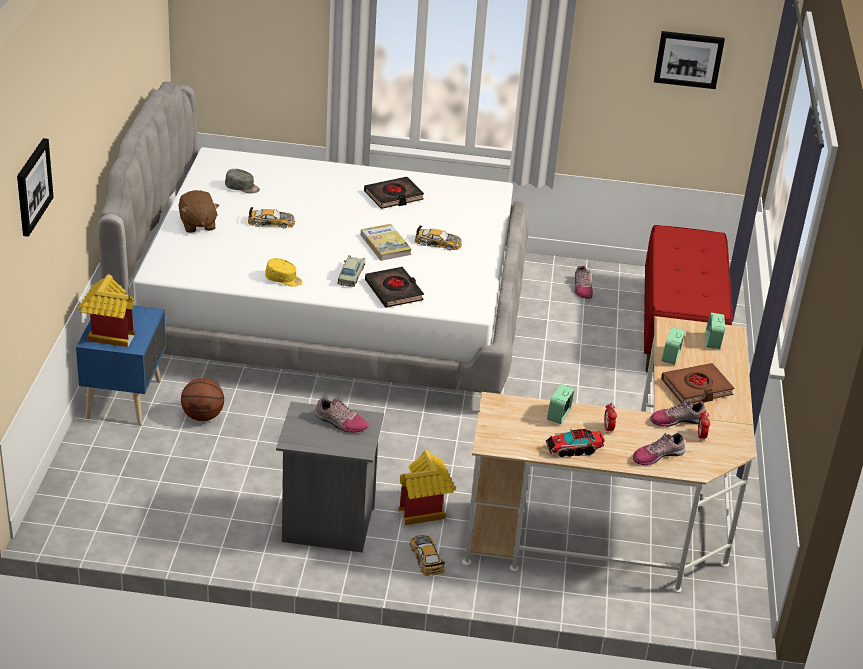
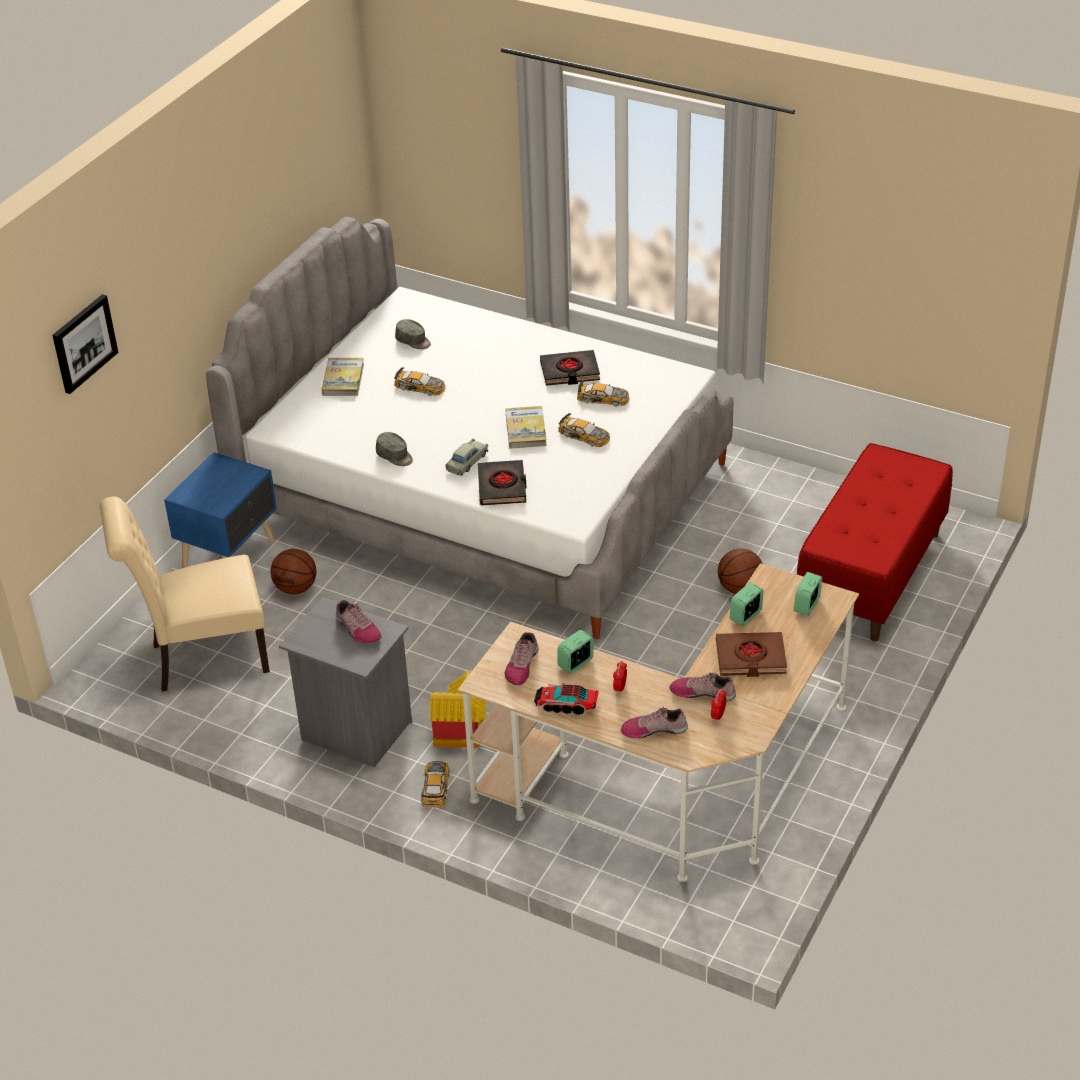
camera: 25 degrees right, 5 degrees up
(107, 333) = (201, 489): toy house -> none
(147, 489) = (201, 658): none -> beige chair
(197, 224) = (343, 379): brown plush toy -> book
(284, 279) = (395, 456): yellow cap -> grey cap
(435, 213) = (603, 398): none -> toy car
(582, 288) = (787, 503): shoe -> shoe (521, 665)
(584, 358) = (739, 589): none -> basketball
(688, 59) = (913, 255): picture -> none

